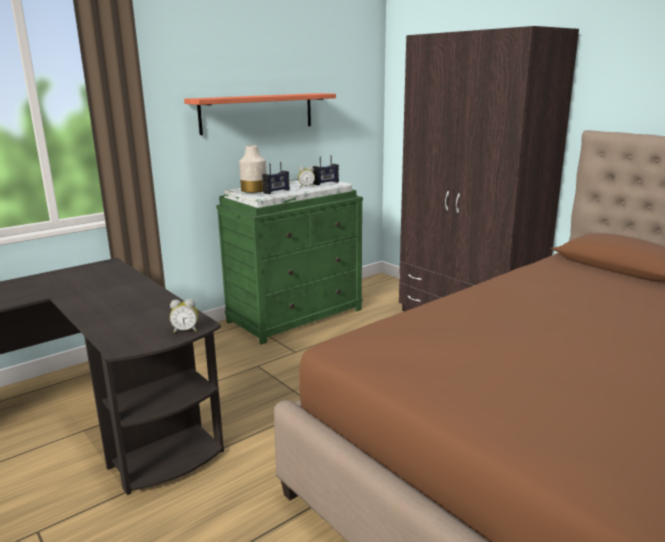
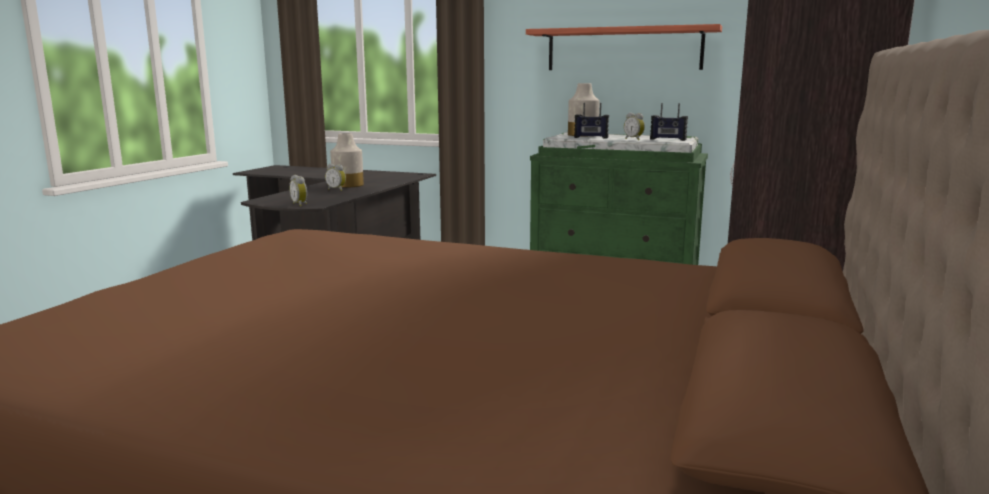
camera: 60 degrees right, 5 degrees down
(107, 297) = (348, 185): none -> beige vase
(127, 305) = (337, 189): none -> alarm clock

